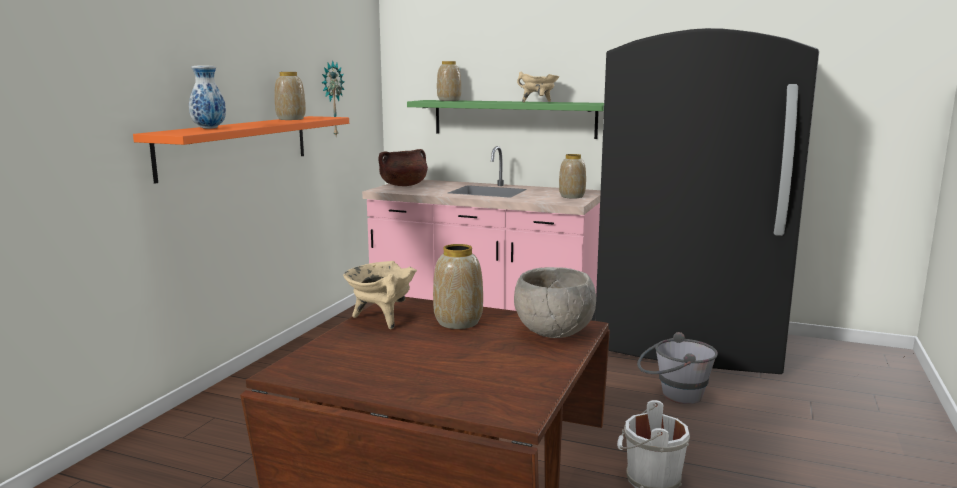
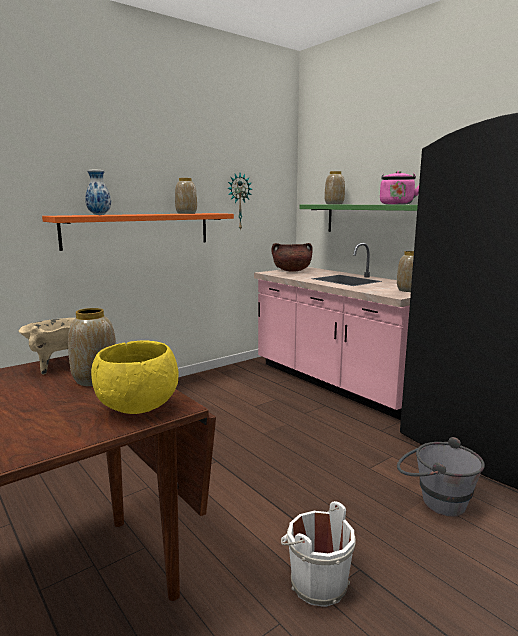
camera: 30 degrees right, 0 degrees up
(538, 102) = (396, 204): beige cooking pot -> pink kettle
(552, 333) = (138, 407): grey bowl -> yellow bowl

